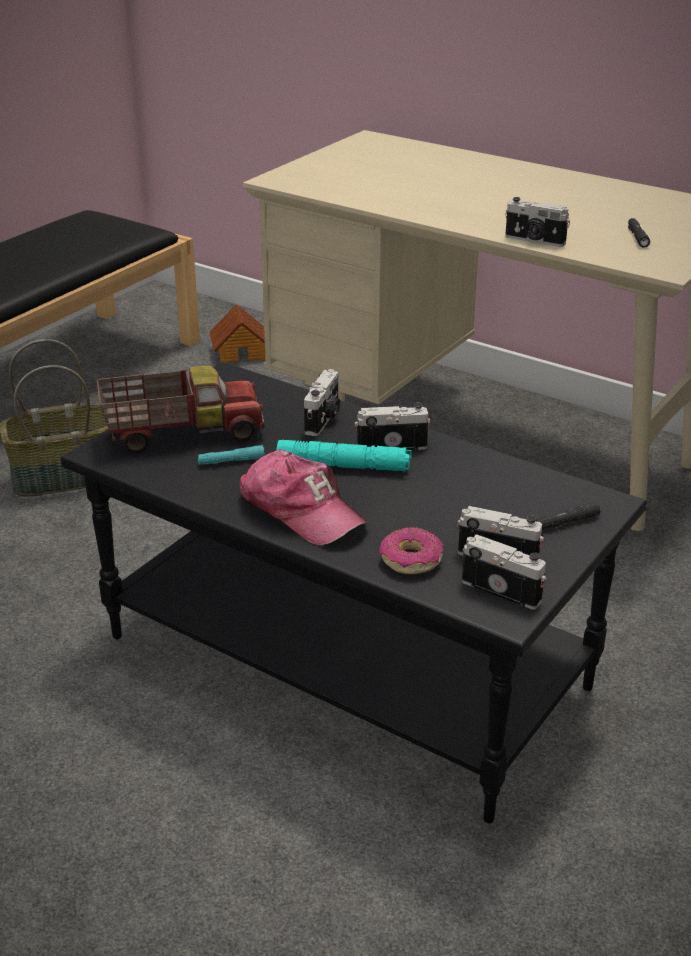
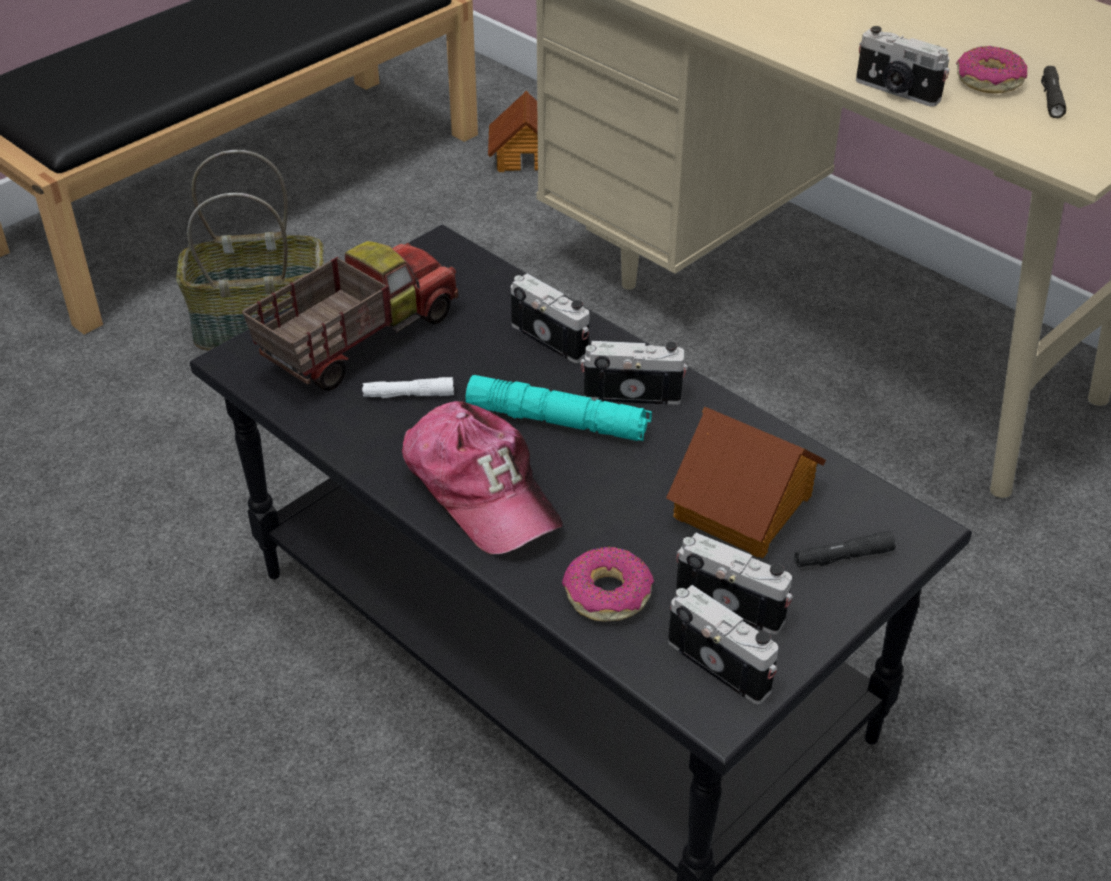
camera: 10 degrees right, 10 degrees up
(182, 433) = (357, 340): toy truck -> toy truck turned 45 degrees counterclockwise
(231, 461) = (408, 395): turquoise flashlight -> white flashlight
(324, 420) = (551, 338): camera -> camera turned 75 degrees counterclockwise
(490, 501) = (745, 507): none -> toy house
(593, 231) = (988, 81): none -> donut

